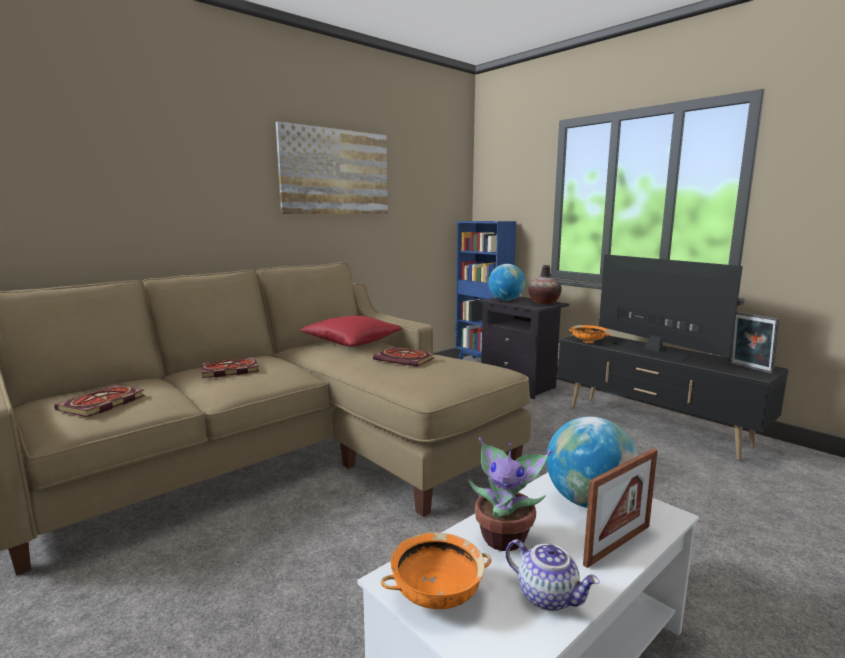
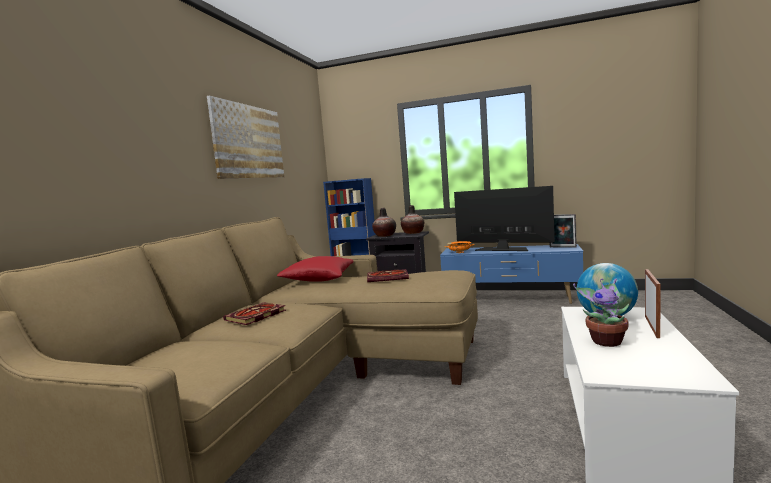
camera: 30 degrees left, 5 degrees down
(101, 404) = (193, 363): book -> none
(438, 593) = (630, 370): orange bowl -> none
(506, 300) = (385, 236): globe -> vase
(548, 596) = (670, 352): teapot -> none
(654, 426) = (511, 300): black tv stand -> blue tv stand

